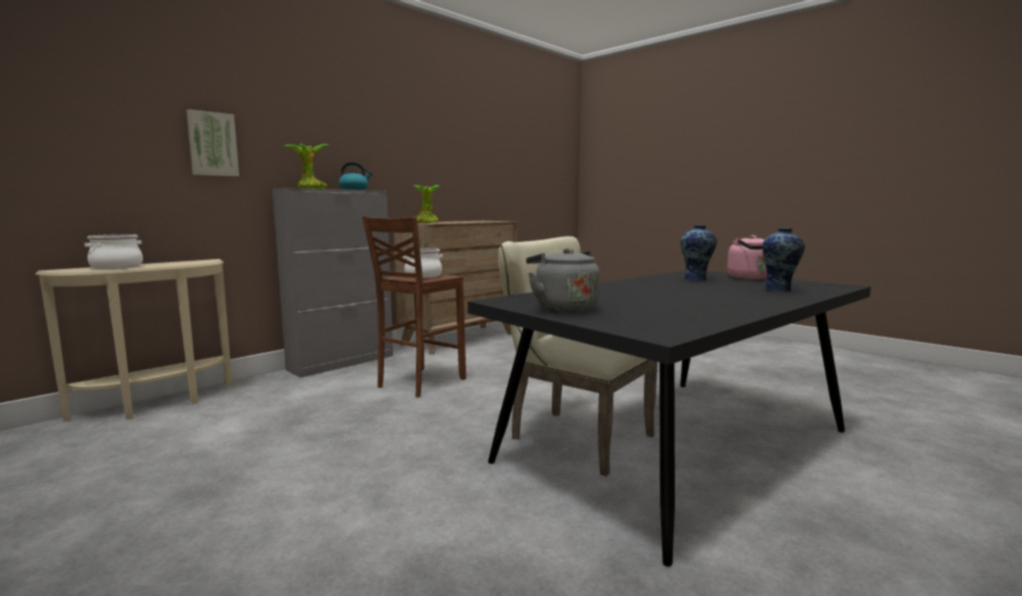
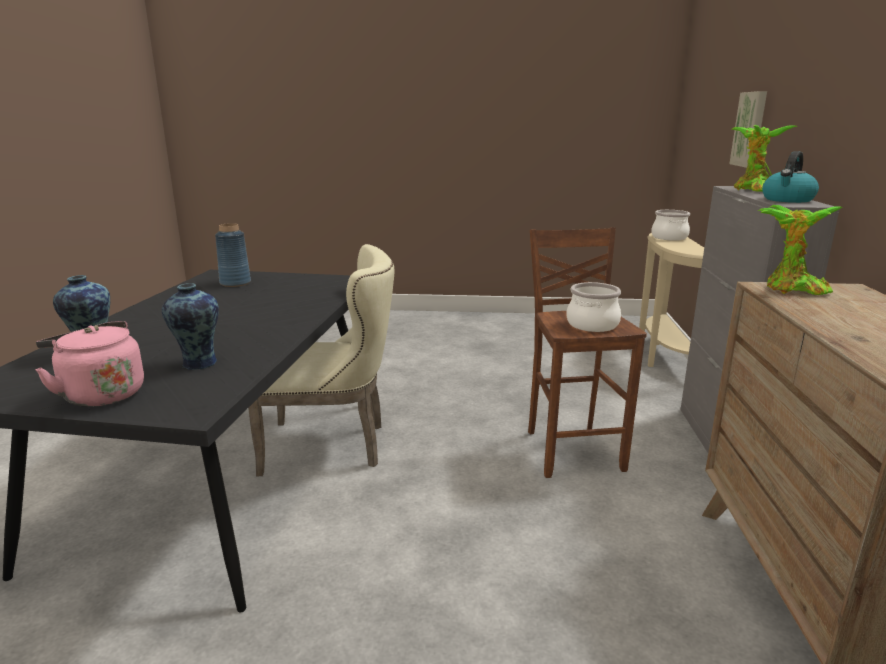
camera: 140 degrees right, 10 degrees up
(563, 308) = (294, 281): grey kettle -> none
(640, 317) = (235, 283): none -> blue vase

